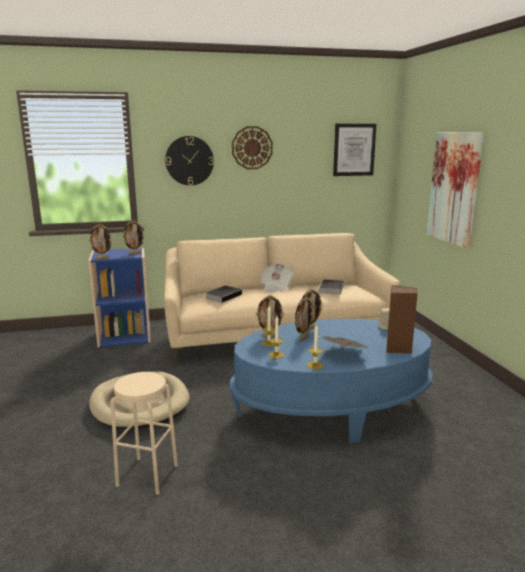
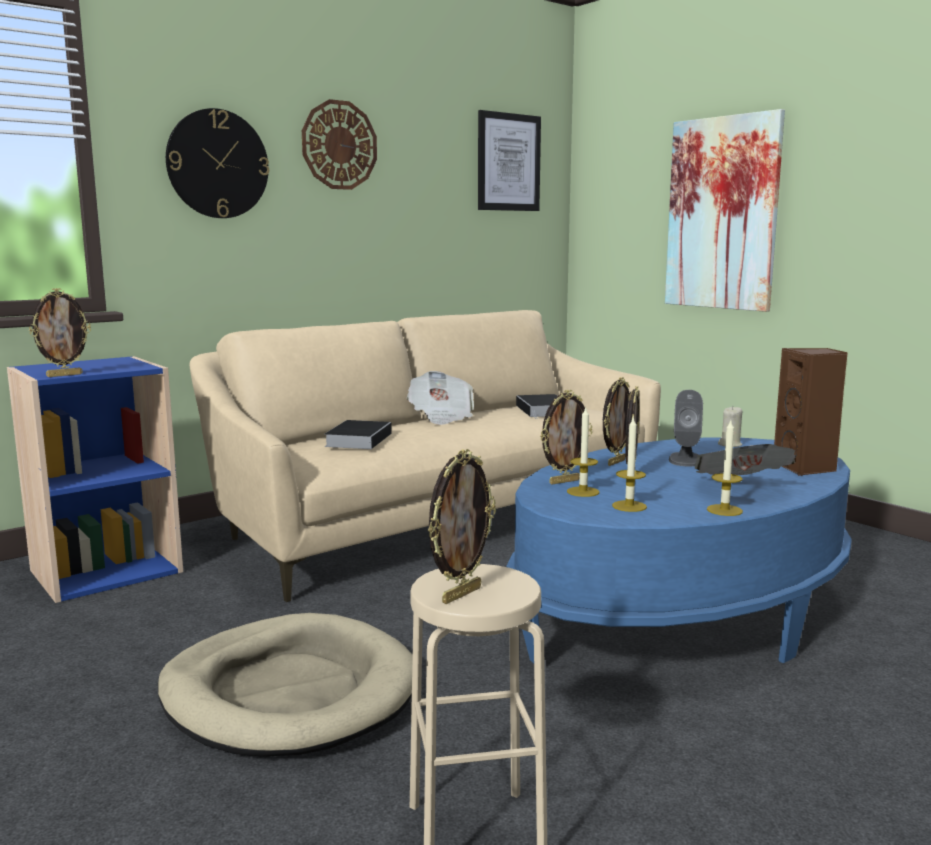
camera: 25 degrees left, 5 degrees down
(135, 253) = (132, 364): picture frame -> picture frame (460, 594)
(345, 333) = (685, 460): none -> grey speaker

